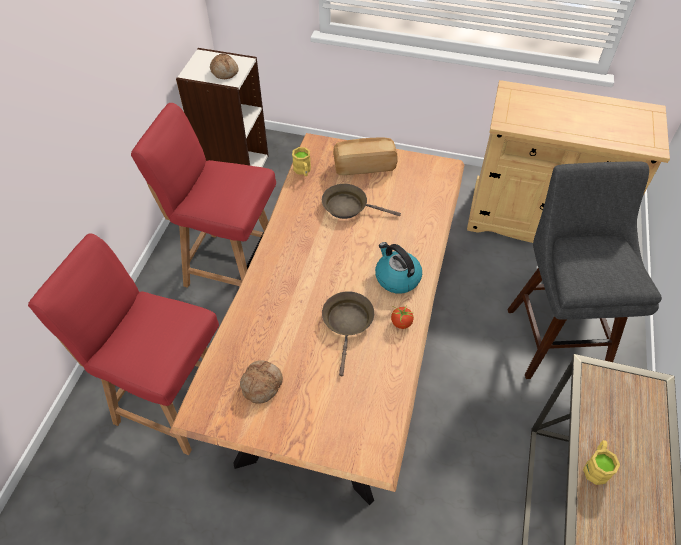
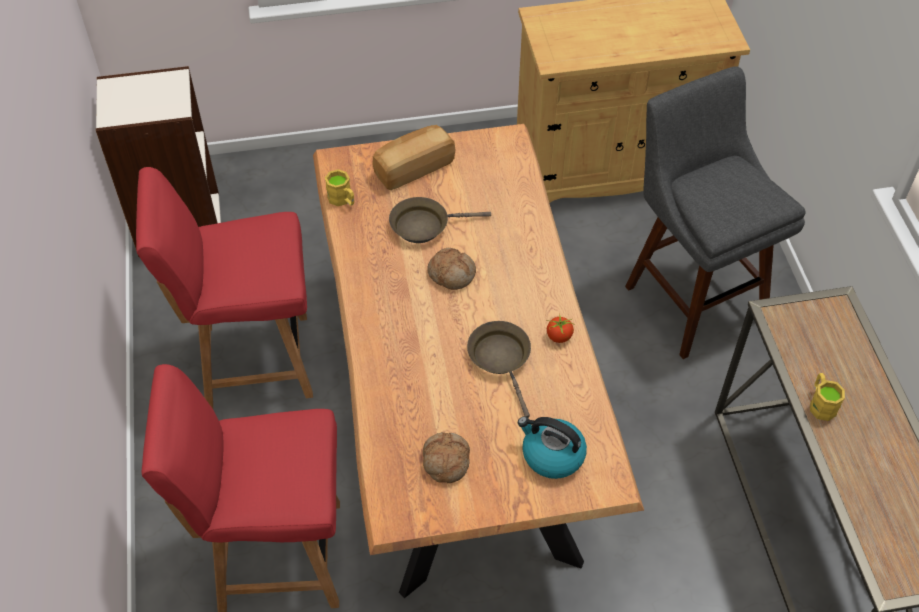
camera: 25 degrees left, 0 degrees up
(225, 71) = (158, 100): bread -> bread (452, 274)
(396, 278) = (526, 288): kettle -> kettle (551, 455)

